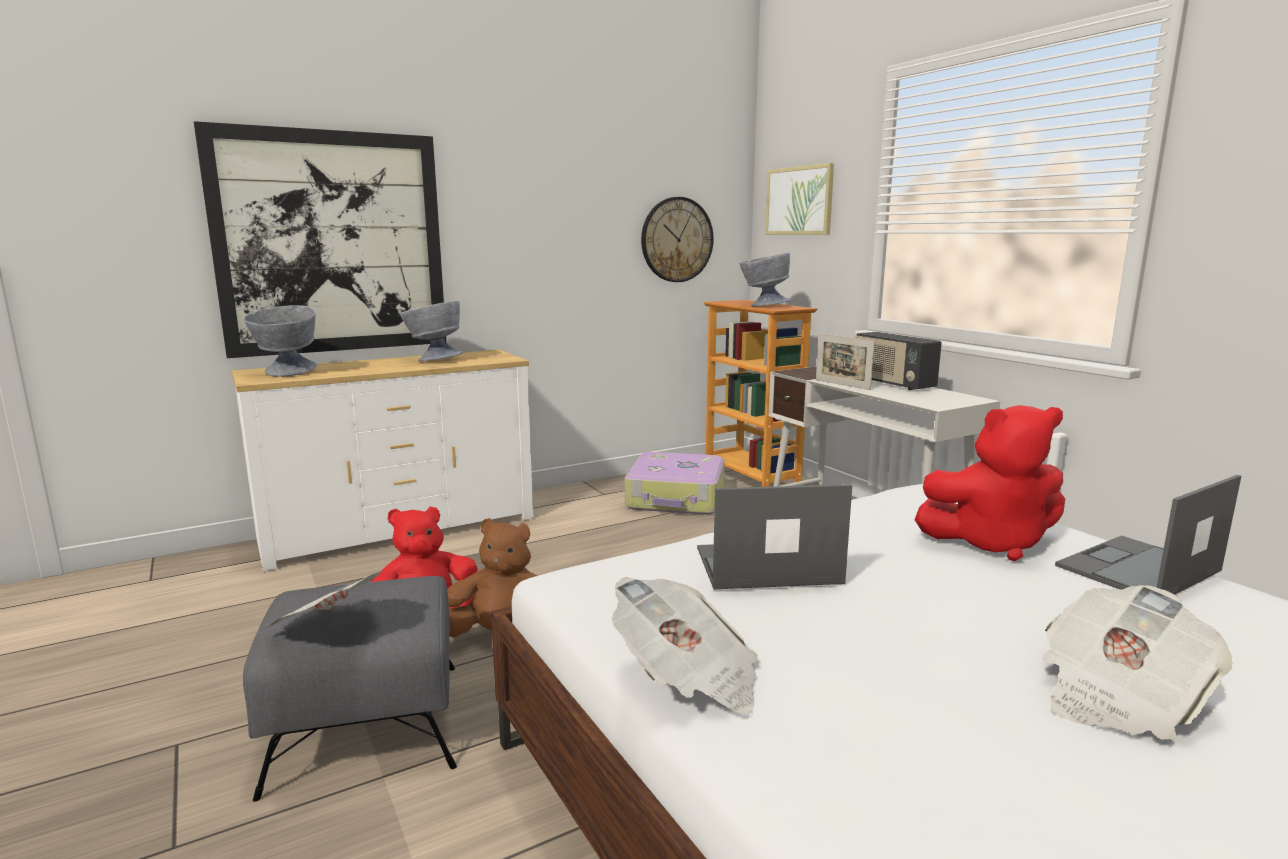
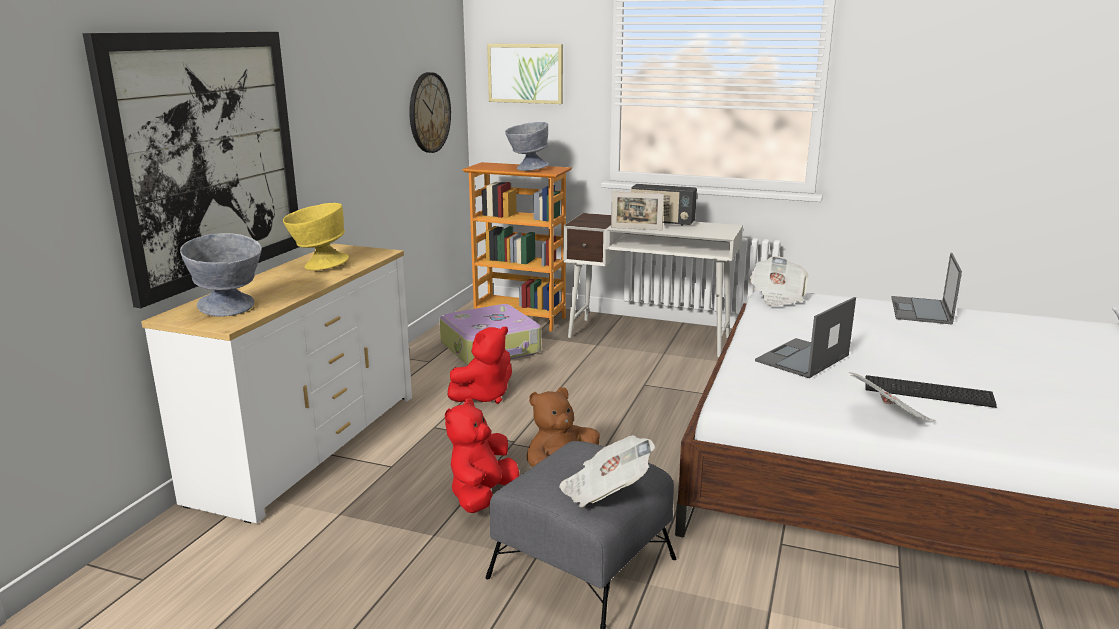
camera: 40 degrees left, 5 degrees up
(433, 360) = (318, 266): grey bowl -> yellow bowl
(848, 675) = (929, 392): none -> keyboard
(990, 542) = (857, 315): red plush toy -> red plush toy (484, 396)
(1117, 697) = (1003, 366): newspaper -> newspaper (777, 297)

